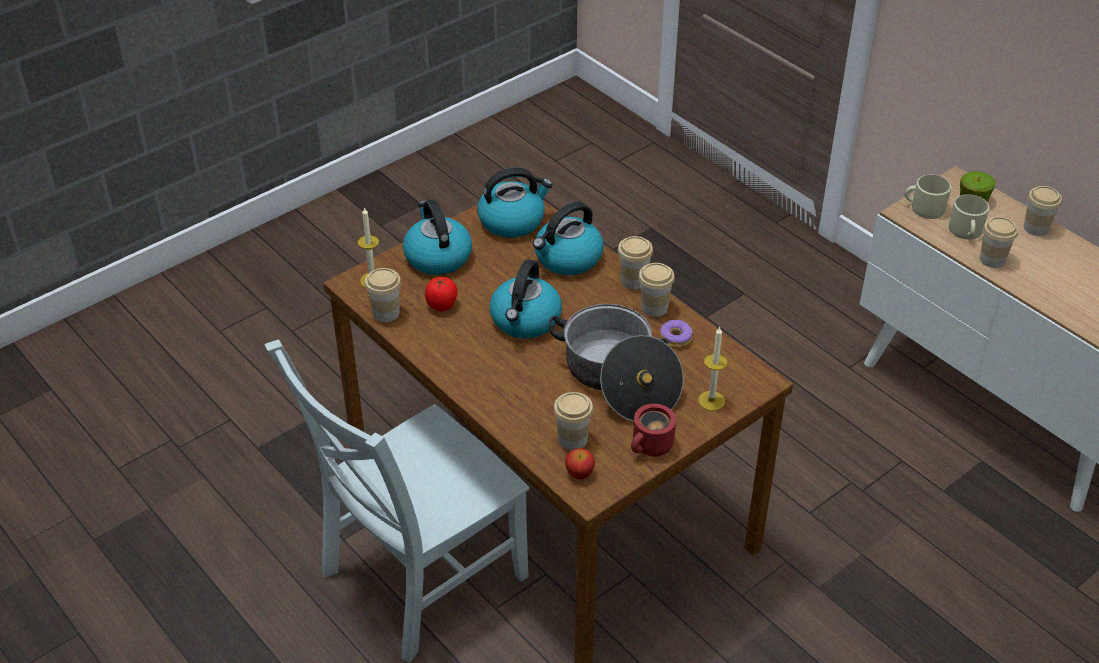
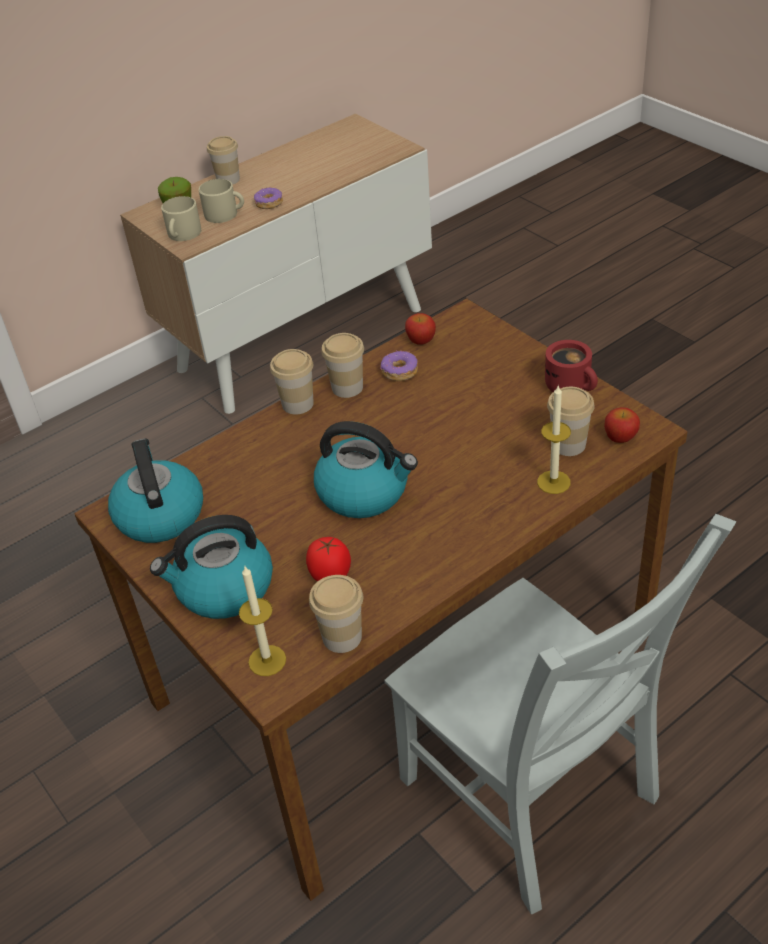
camera: 85 degrees left, 0 degrees up
(567, 259) = (248, 459): kettle -> none
(618, 378) = (467, 412): cooking pot -> none
(711, 401) = (497, 347): candle -> candle (553, 482)
(721, 351) = (421, 341): none -> apple
(992, 259) = (268, 203): cup -> donut

